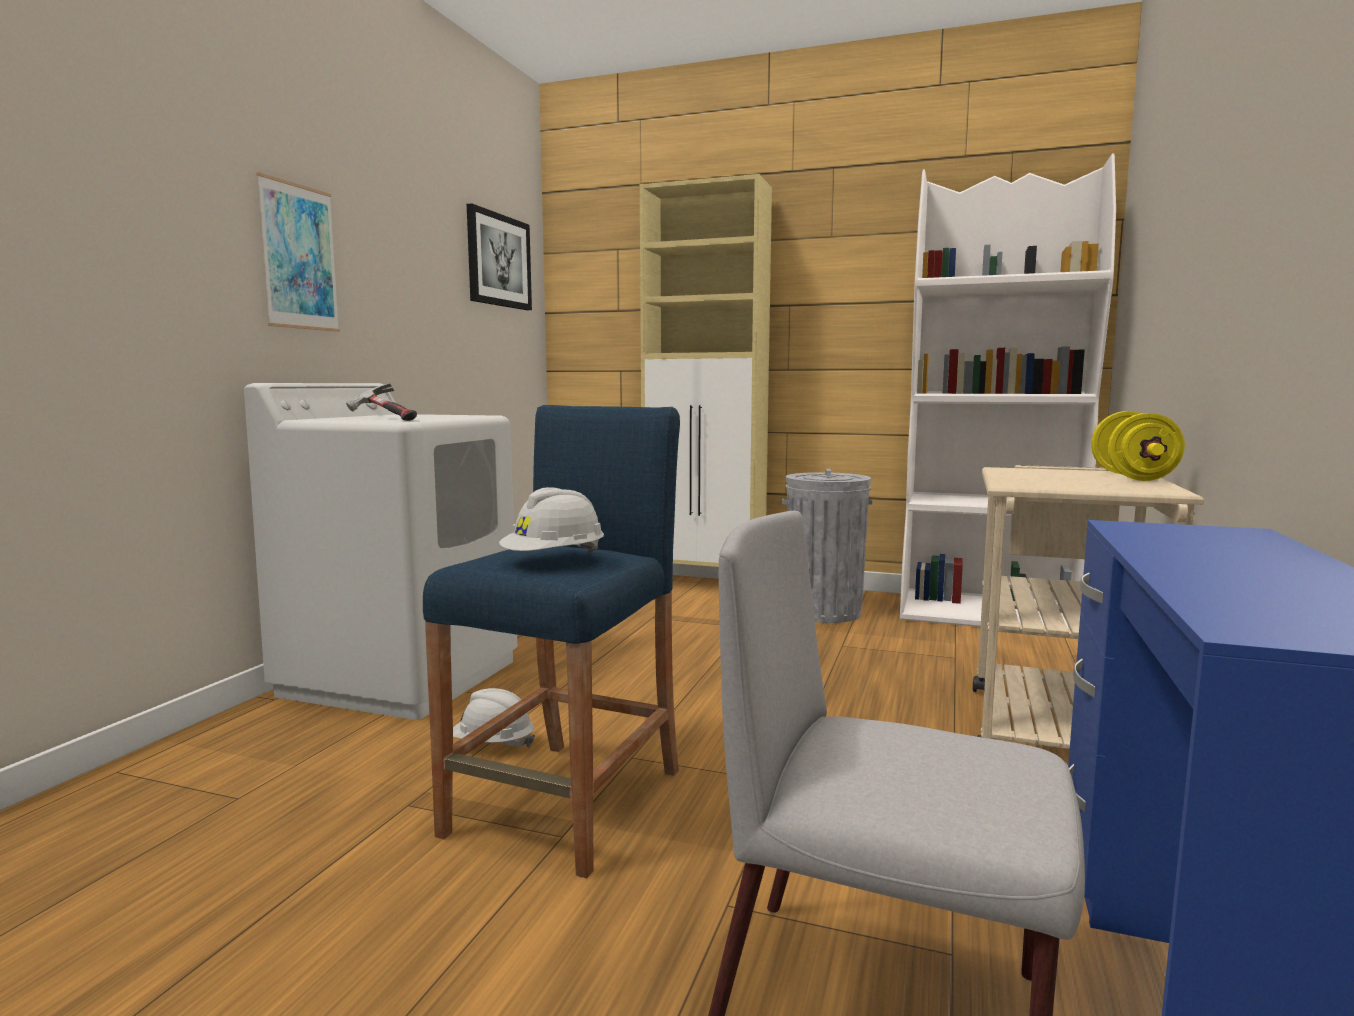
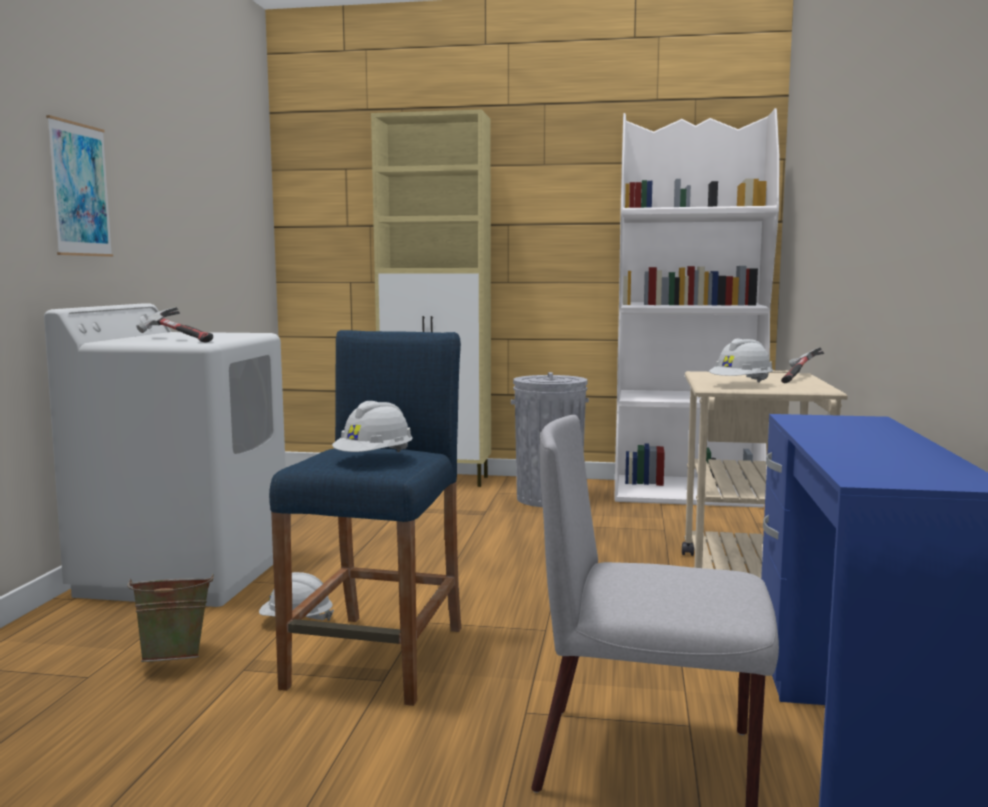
camera: 10 degrees left, 0 degrees up
(341, 783) = (175, 659): none -> green bucket
(498, 260) = (236, 180): picture -> none
(1052, 483) = (741, 385): none -> white hard hat
(1132, 477) = (798, 378): yellow dumbbell -> hammer

